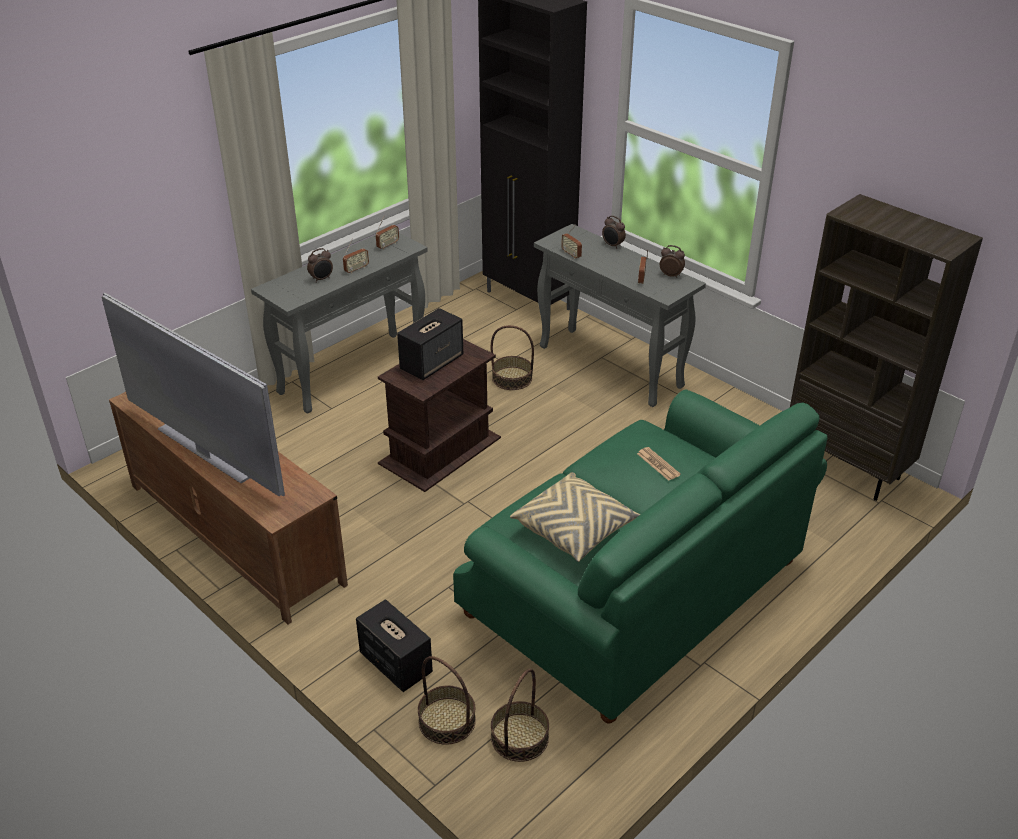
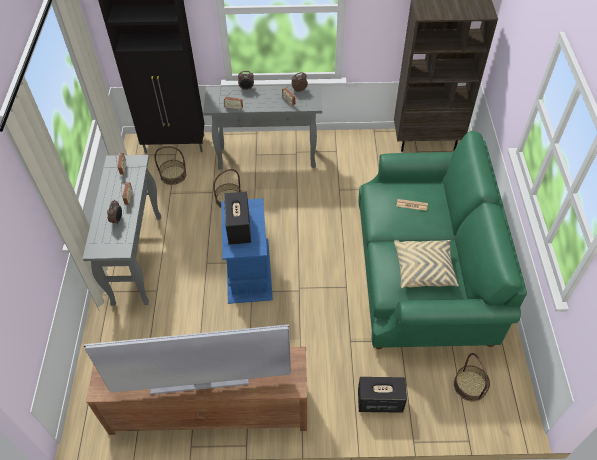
camera: 45 degrees left, 15 degrees up
(439, 451) = (248, 270): brown side table -> blue side table
(447, 721) = (435, 407): basket -> basket (173, 175)

